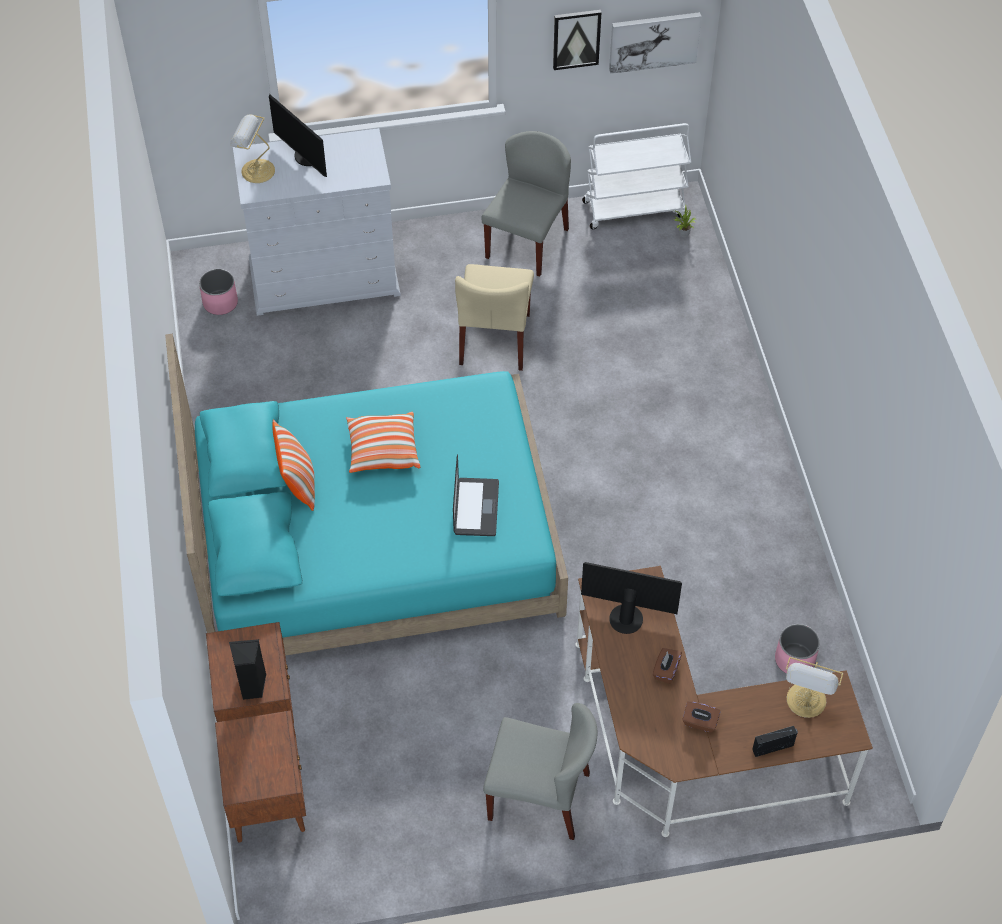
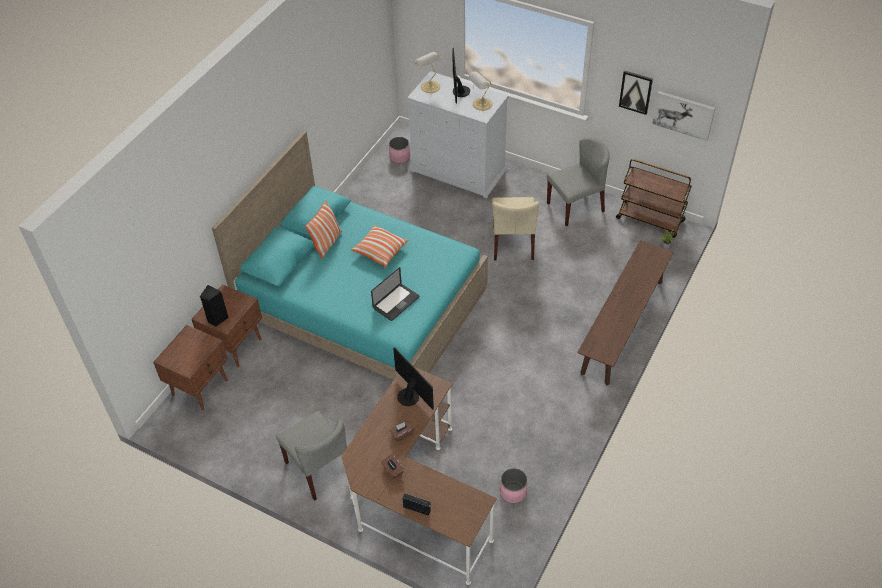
camera: 40 degrees right, 5 degrees down
(495, 339) = (513, 243): beige chair -> beige chair turned 45 degrees counterclockwise
(634, 208) = (650, 220): white cart -> brown cart
(728, 370) = (622, 326): none -> brown bench
(806, 702) = (457, 498): table lamp -> table lamp (481, 104)

